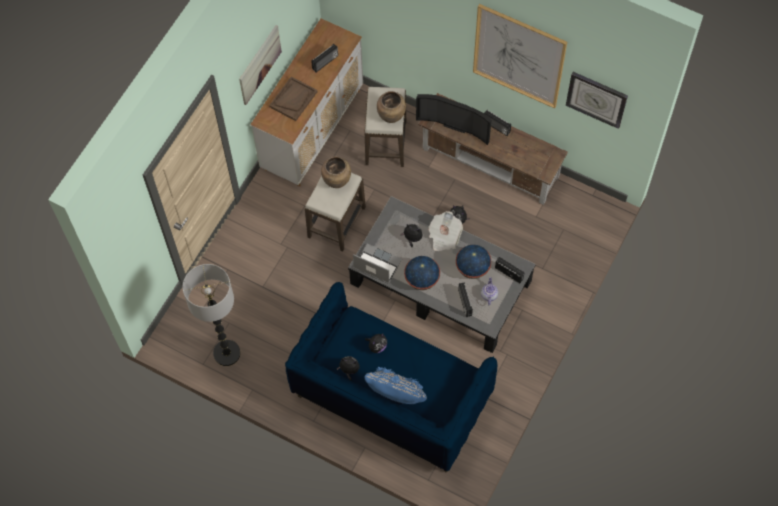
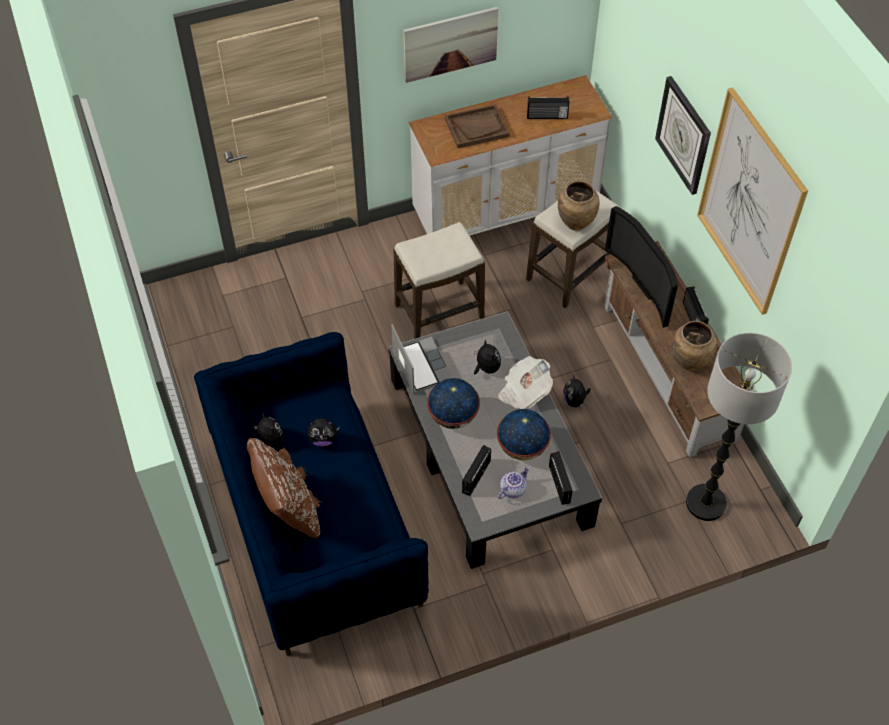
camera: 40 degrees right, 10 degrees down
(227, 353) = (200, 353): floor lamp -> floor lamp (705, 503)
(337, 181) = (451, 244): brown vase -> brown vase (689, 362)
(396, 395) = (291, 508): blue pillow -> brown pillow
(596, 99) = (813, 318): wall clock -> wall clock (684, 135)

